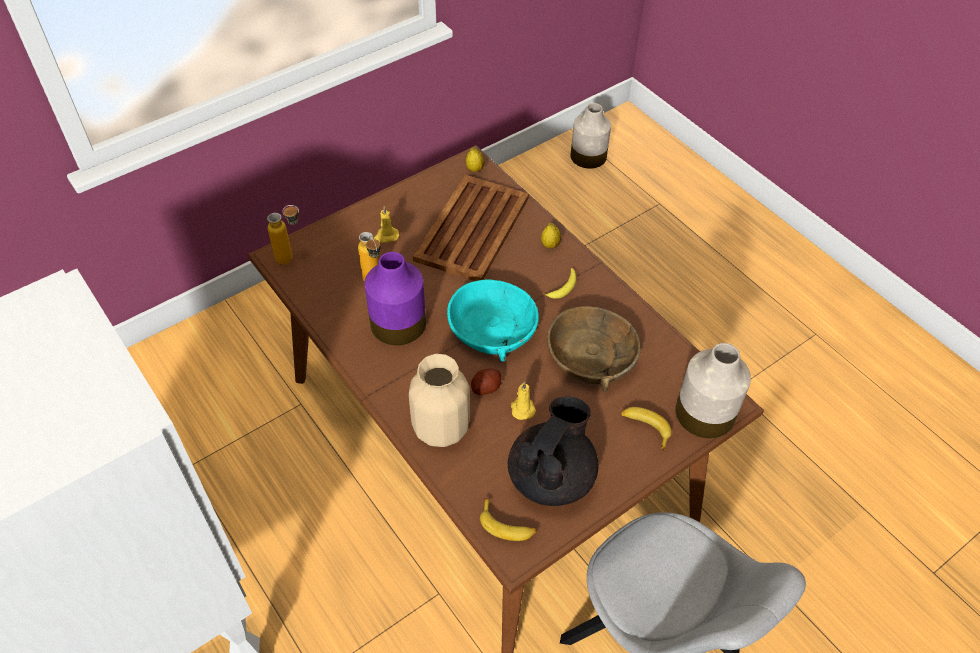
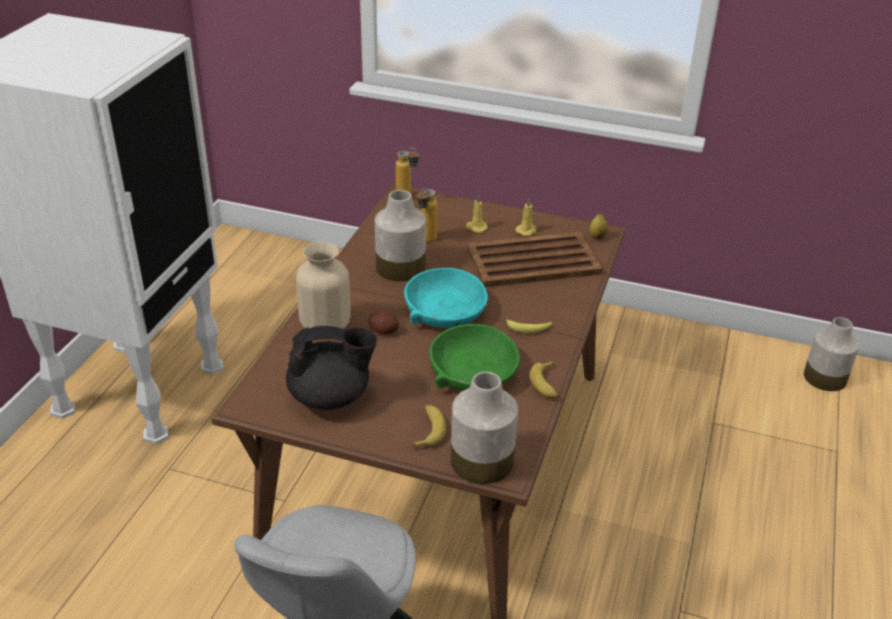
camera: 55 degrees right, 15 degrees down
(398, 323) = (400, 267): purple vase -> beige vase
(507, 525) = (266, 392): banana -> banana (547, 384)
(522, 408) = (382, 356): yellow candle -> yellow candle (526, 231)
(550, 245) = (565, 304): lemon -> none
(592, 356) = (473, 371): brown bowl -> green bowl

